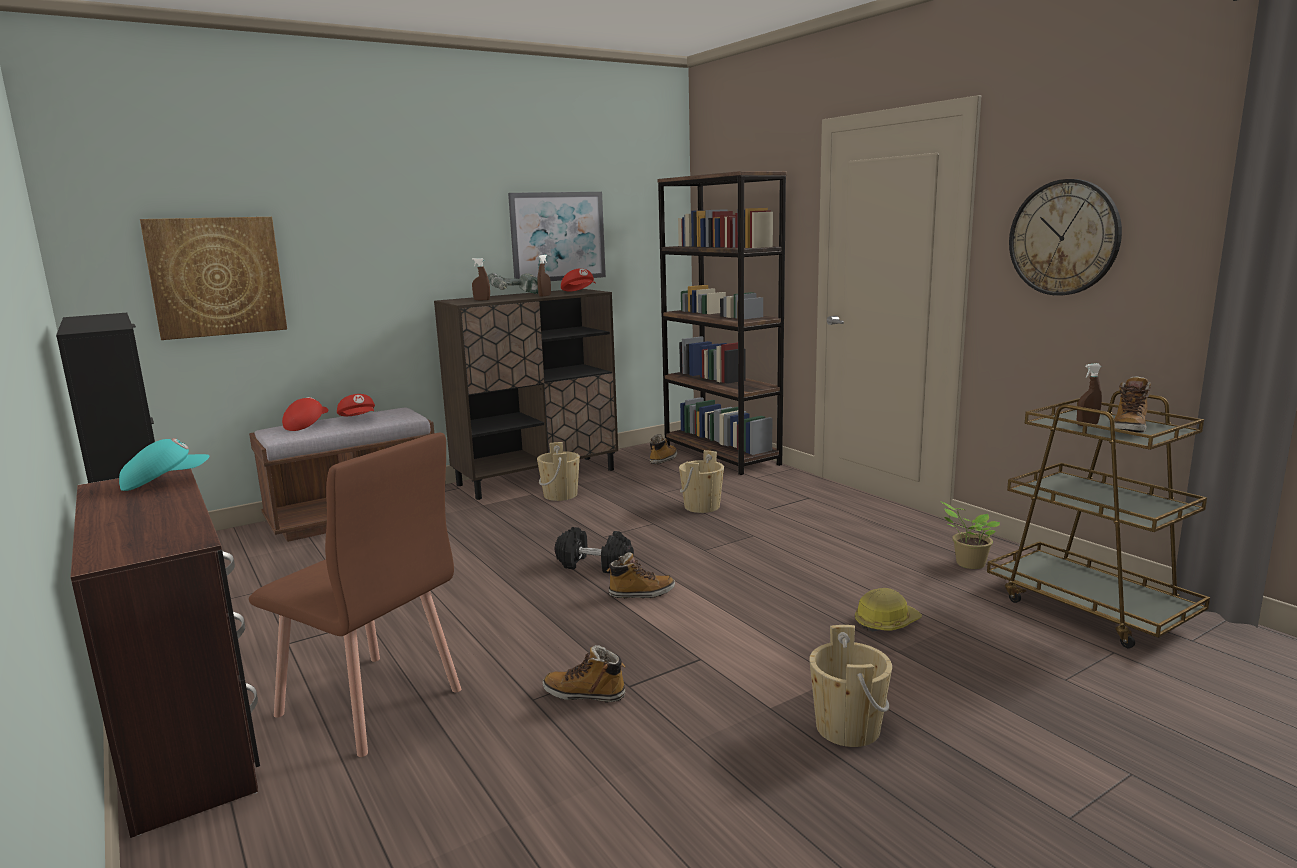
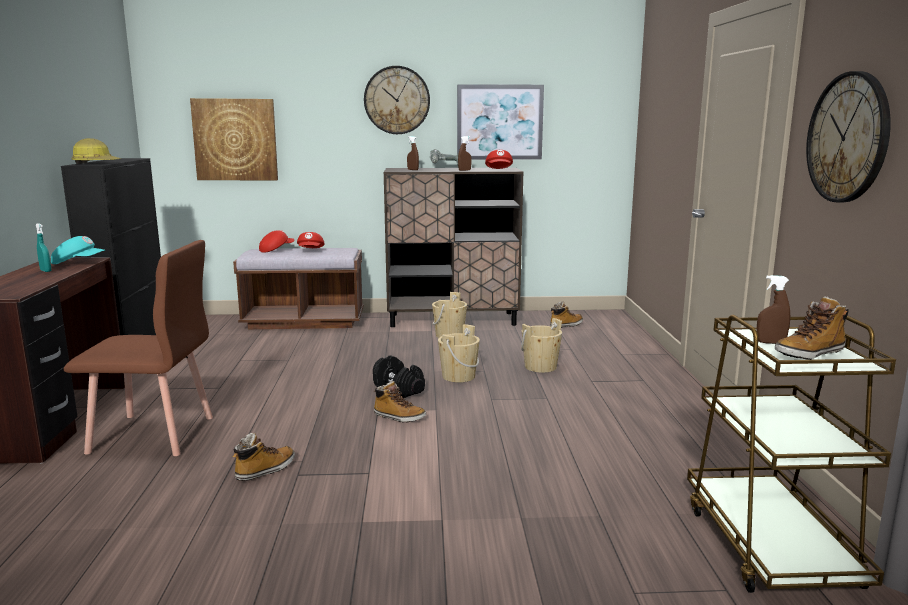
camera: 30 degrees right, 0 degrees up
(140, 502) = (45, 271): none -> turquoise spray bottle
(370, 703) = (153, 435): brown chair -> brown chair turned 60 degrees counterclockwise
(438, 214) = (397, 100): none -> wall clock
(585, 694) = (265, 470): boot -> boot turned 90 degrees clockwise
(721, 455) = (620, 331): brown bookcase -> none
(847, 728) = (392, 556): beige bucket -> beige bucket (458, 376)
(886, 622) = (548, 493): hard hat -> hard hat (96, 163)
(968, 563) = (705, 471): potted plant -> none

